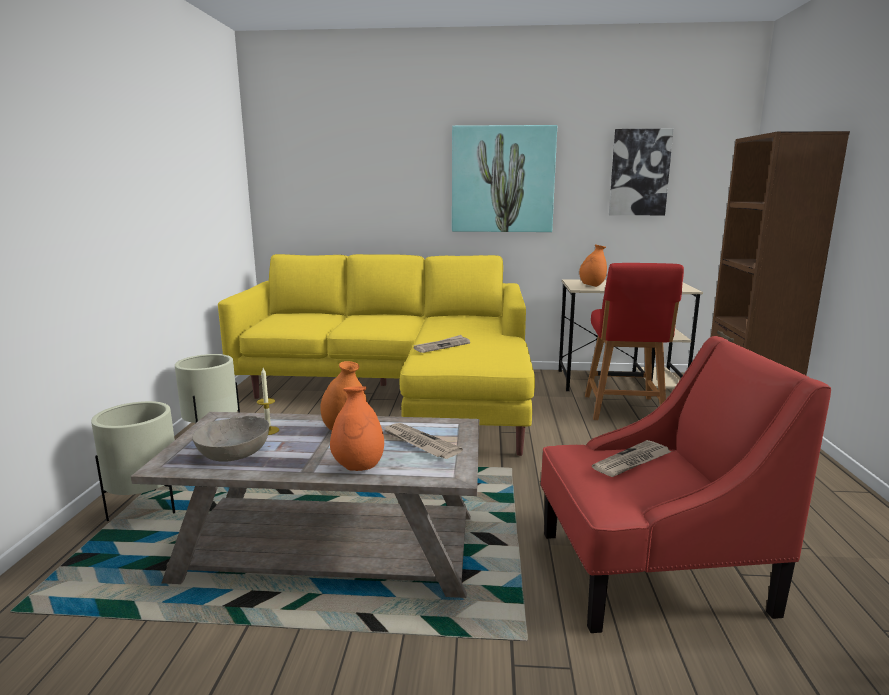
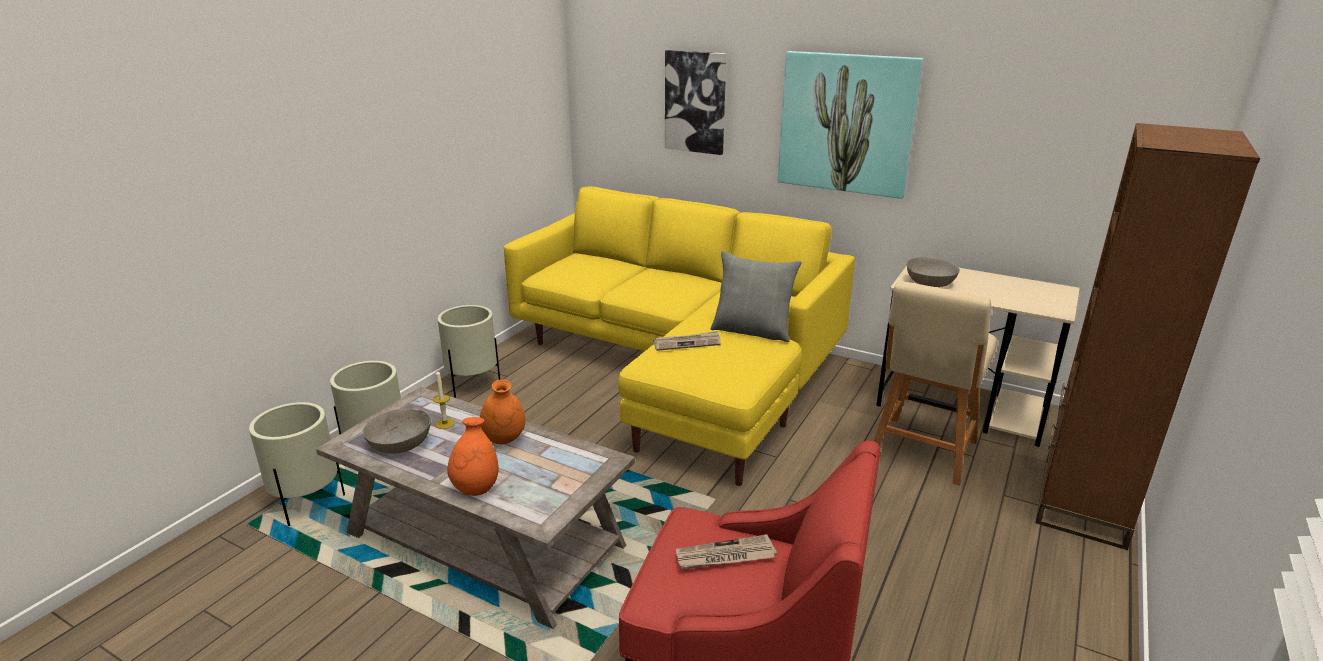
camera: 25 degrees right, 10 degrees up
(88, 570) = (308, 503): none -> beige planter
(419, 443) = (550, 474): newspaper -> none
(483, 334) = (752, 331): none -> grey pillow
(592, 286) = (930, 282): orange vase -> grey bowl
(623, 410) = (922, 452): red chair -> beige chair
(639, 172) = (1037, 131): picture -> picture (695, 102)

